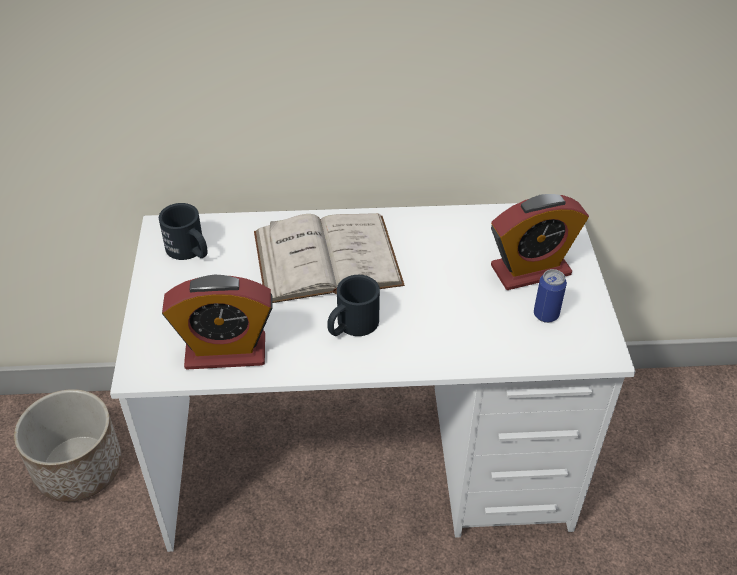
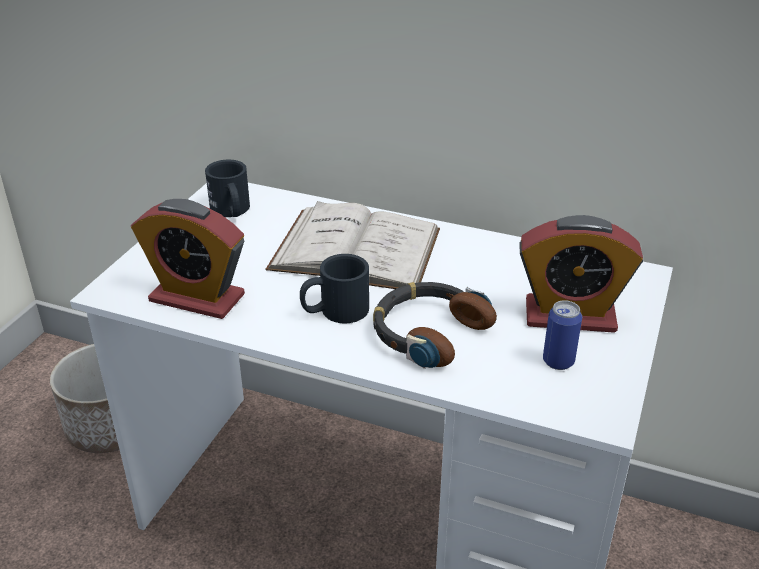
camera: 25 degrees right, 10 degrees down
(436, 321) = (428, 332): none -> headphones

